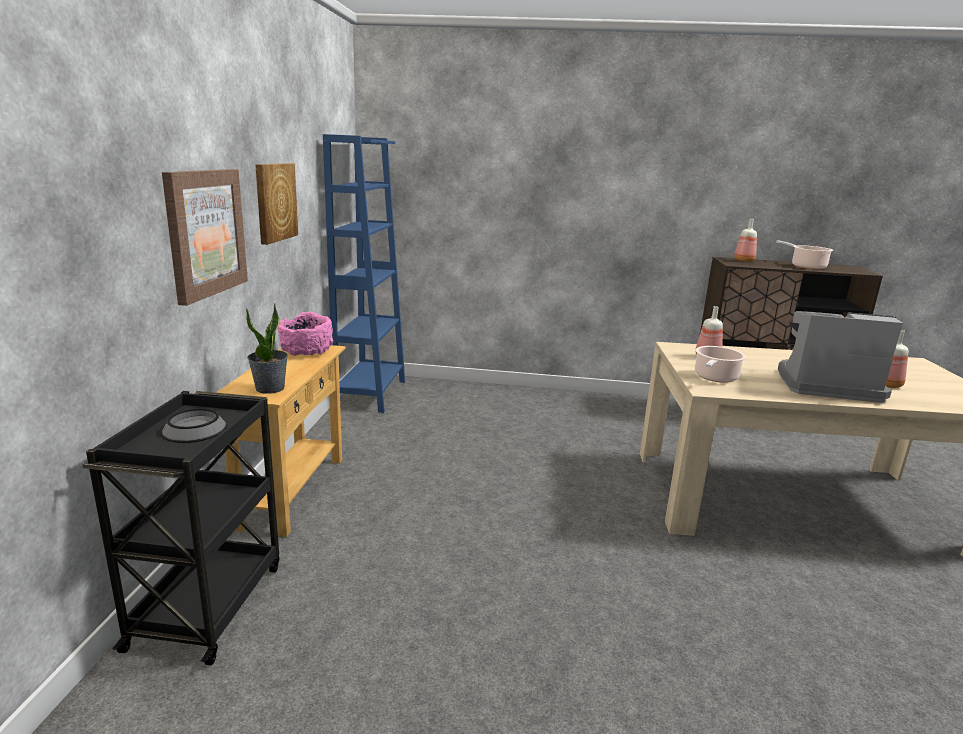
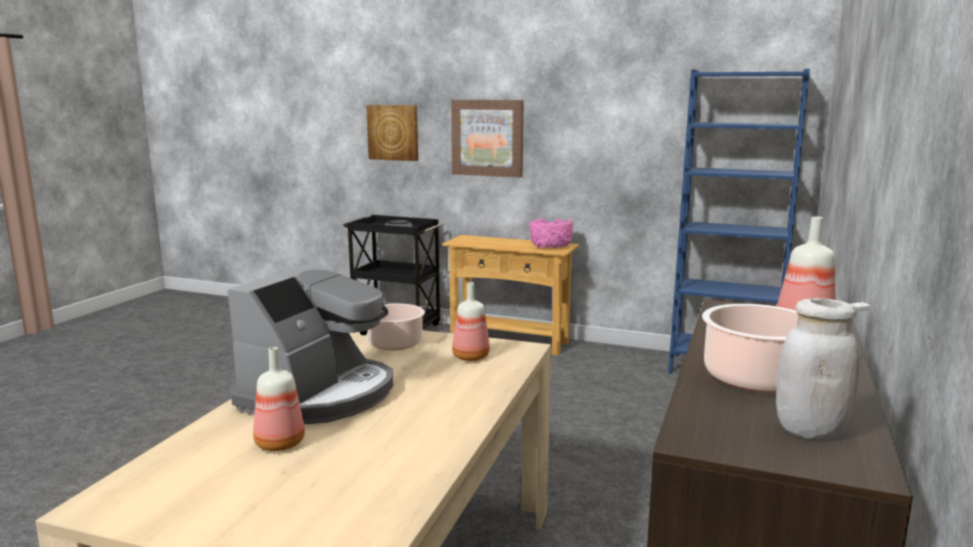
camera: 105 degrees right, 5 degrees down
(270, 388) = (470, 241): potted plant -> none
(275, 202) = (586, 128): picture -> picture (393, 132)
(837, 267) = (810, 430): none -> white jar

